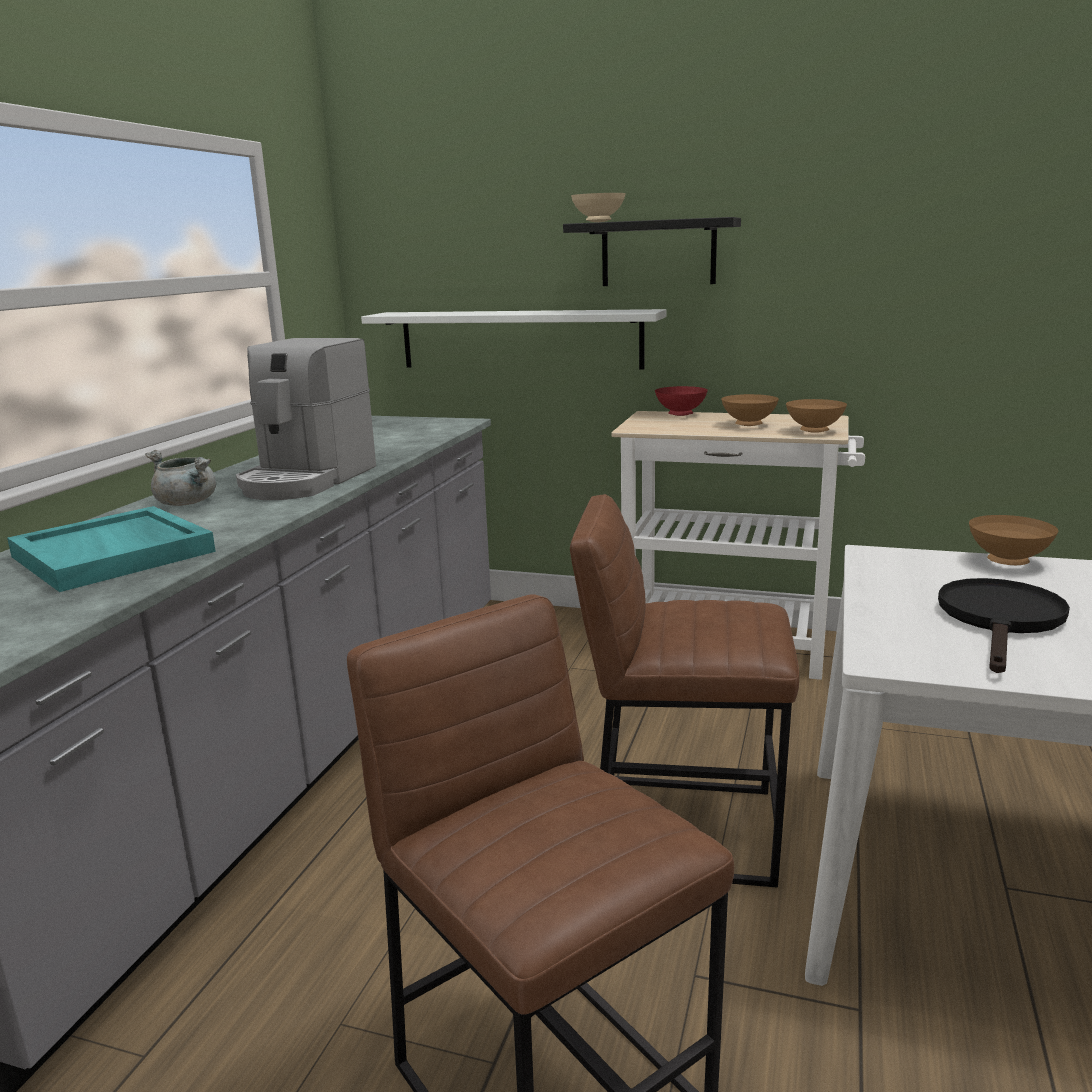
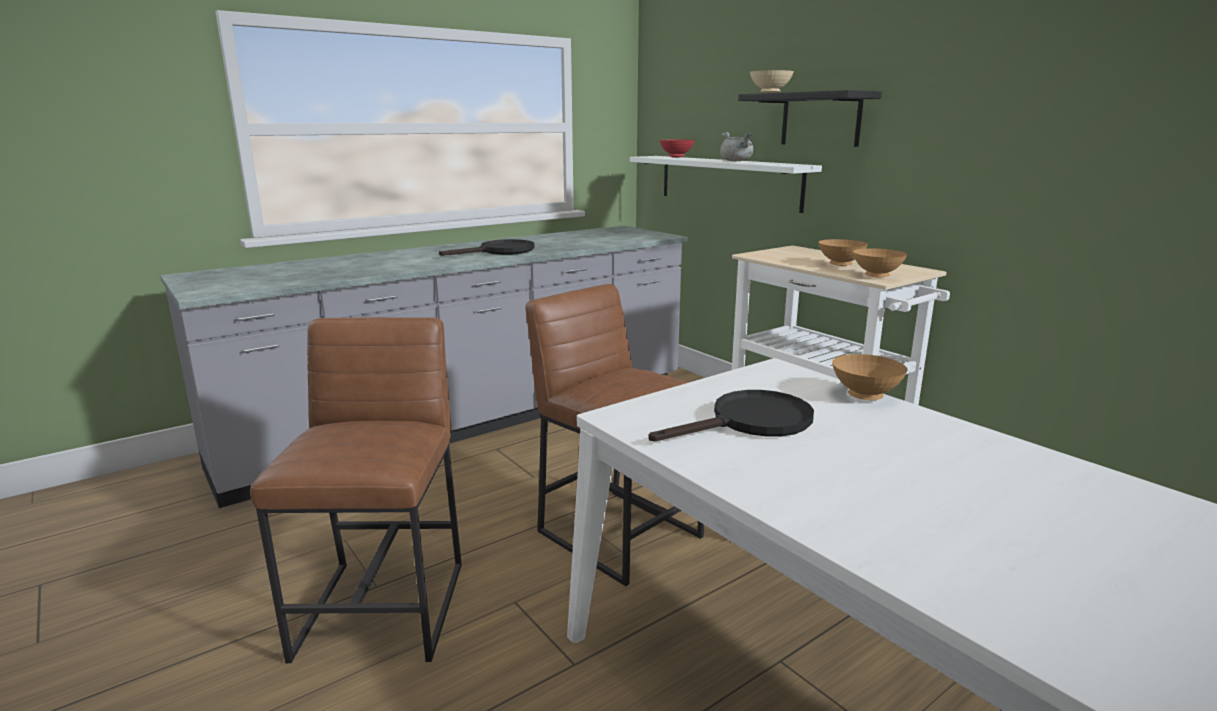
camera: 35 degrees right, 0 degrees up
(115, 554) = (346, 266): turquoise tray -> none
(187, 503) = (426, 252): grey cooking pot -> grey cooking pot (736, 161)
(307, 480) = (500, 251): coffee machine -> black frying pan
(679, 415) = (812, 252): red bowl -> red bowl (675, 157)

